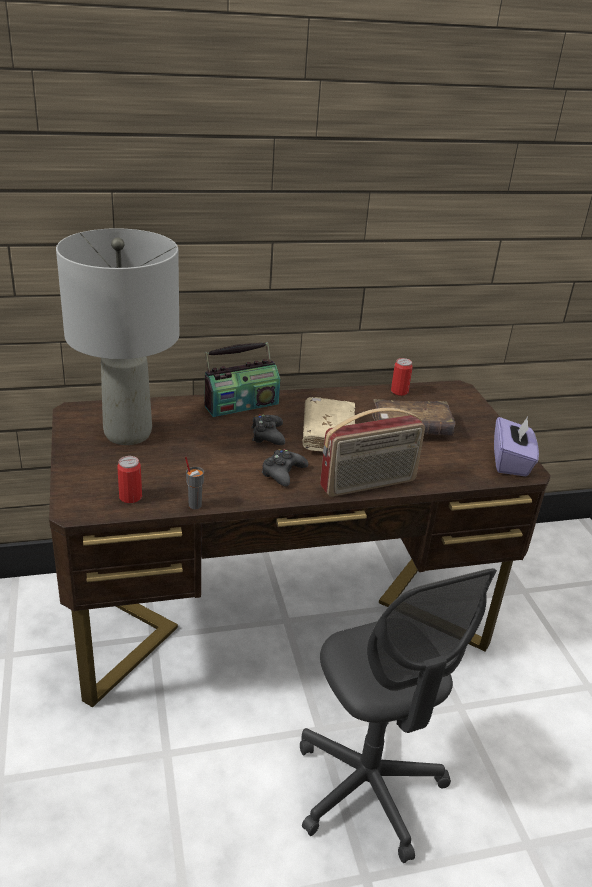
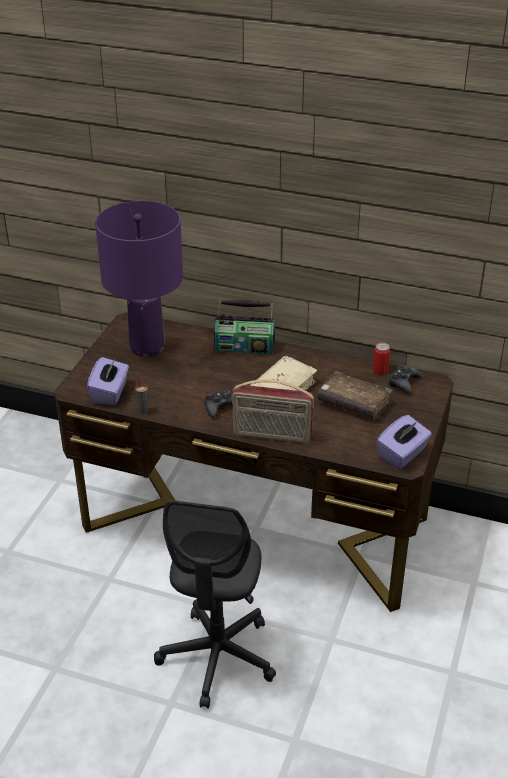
camera: 35 degrees right, 5 degrees up
(128, 433) = (147, 348): grey table lamp -> purple table lamp
(130, 497) = (110, 393): can -> purple tissue box
(267, 435) = (239, 377): black game controller -> black game controller (403, 383)

